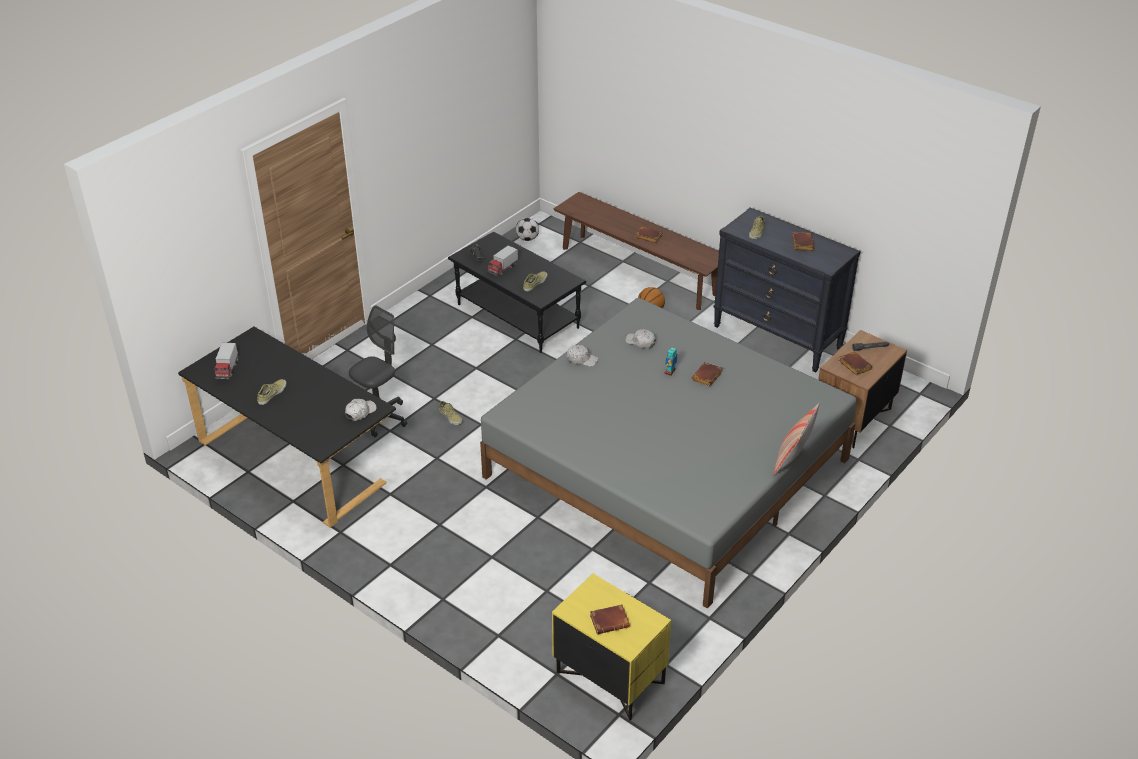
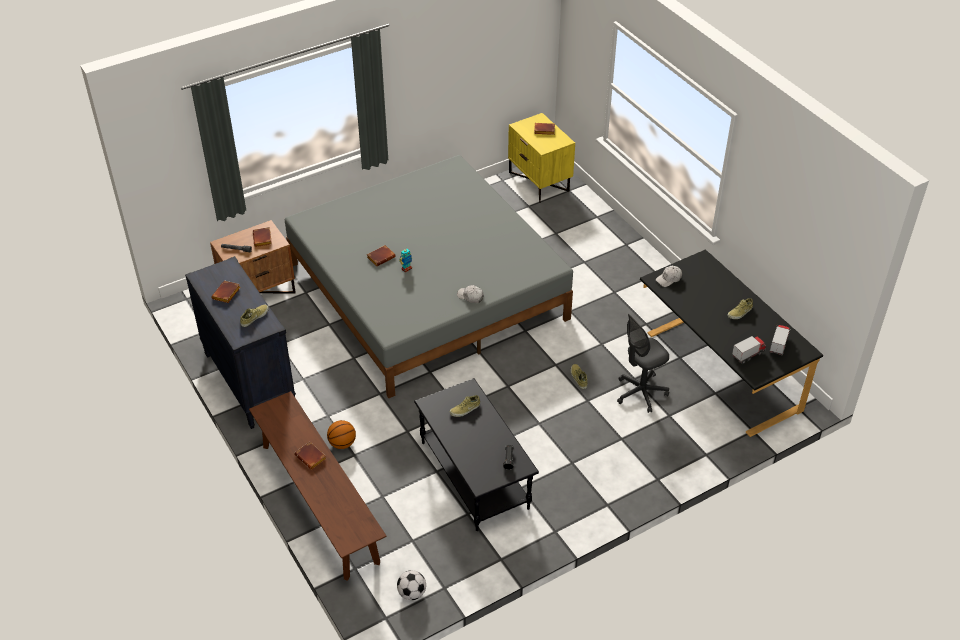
camera: 160 degrees left, 5 degrees up
(503, 269) = (488, 436): toy truck -> toy truck (748, 355)
(640, 342) = (412, 300): white cap -> none
(792, 460) = (369, 186): pillow -> none

